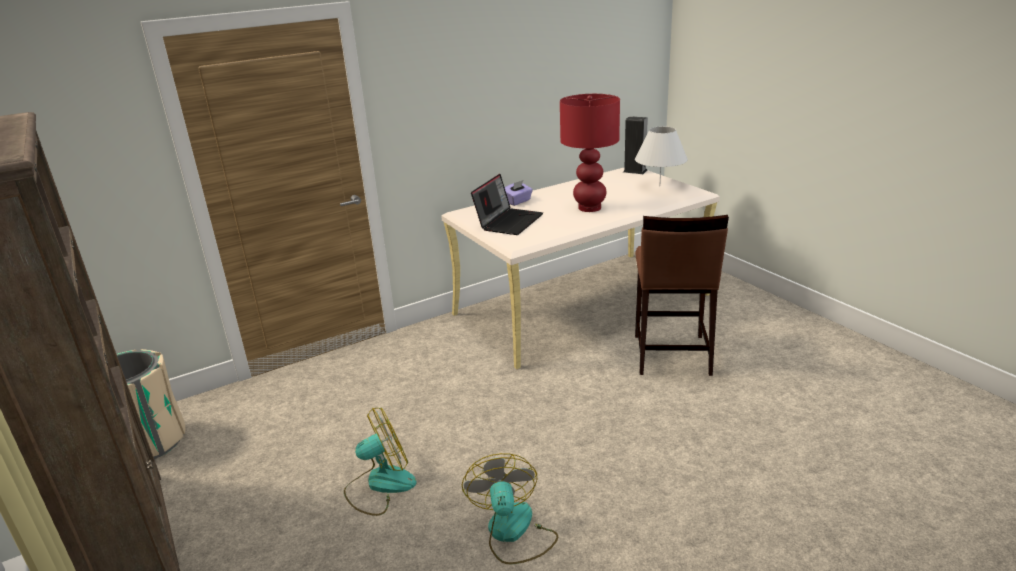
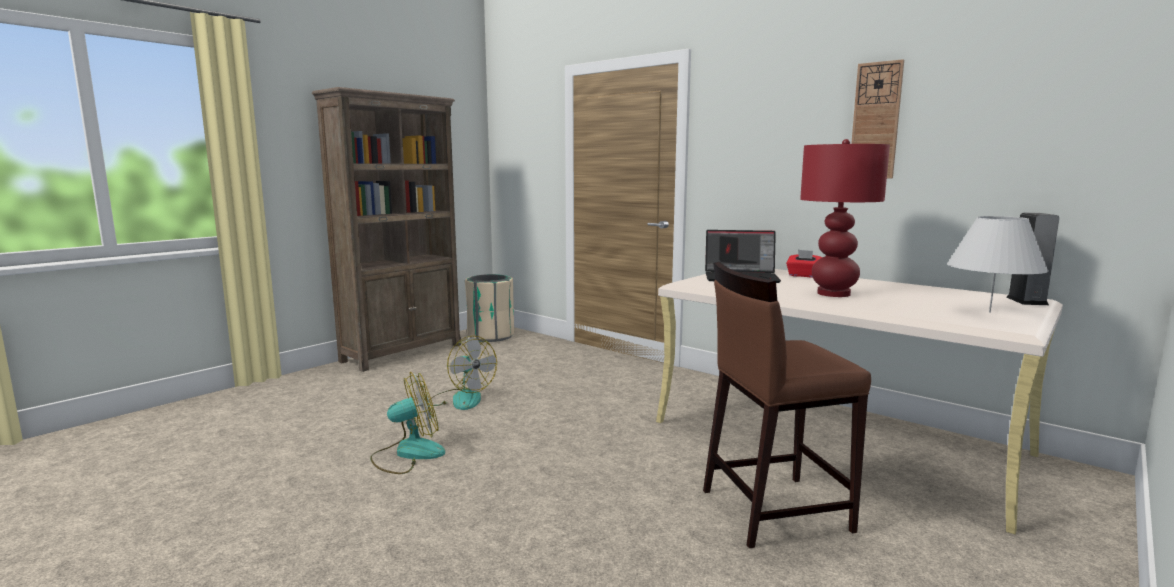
camera: 70 degrees right, 15 degrees down
(517, 201) = (804, 275): purple tissue box -> red tissue box
(528, 65) = (875, 121): none -> wall clock

